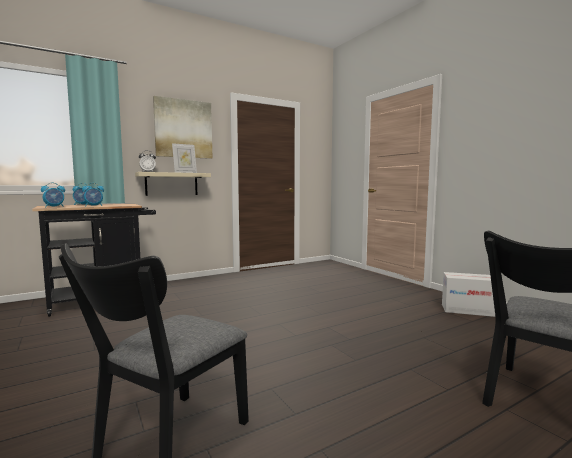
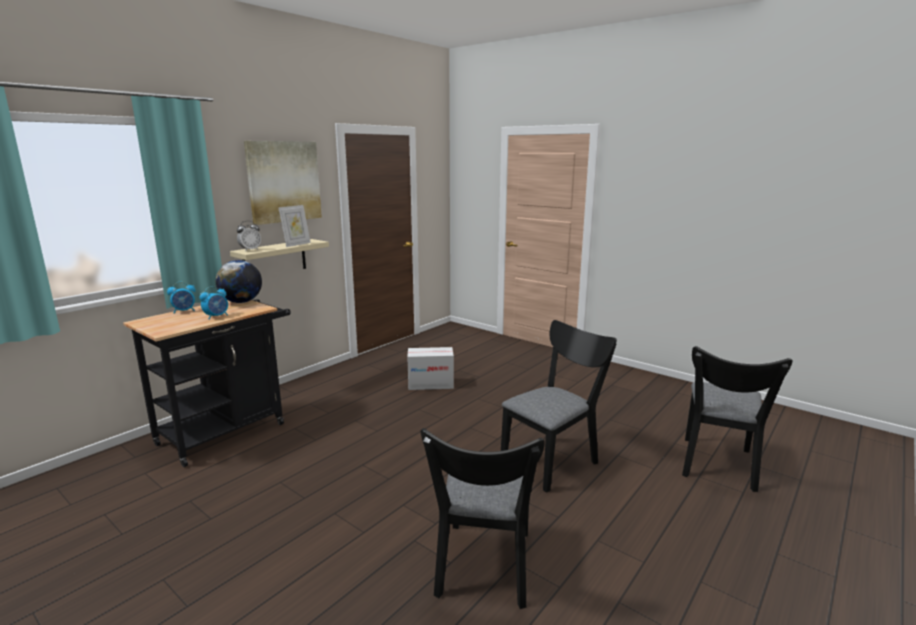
camera: 20 degrees left, 10 degrees up
(54, 207) = (170, 327): alarm clock -> none
(127, 204) = (241, 302): none -> globe
(335, 361) = (553, 460): none -> black chair
(467, 310) = (629, 380): cardboard box -> cardboard box (431, 384)

